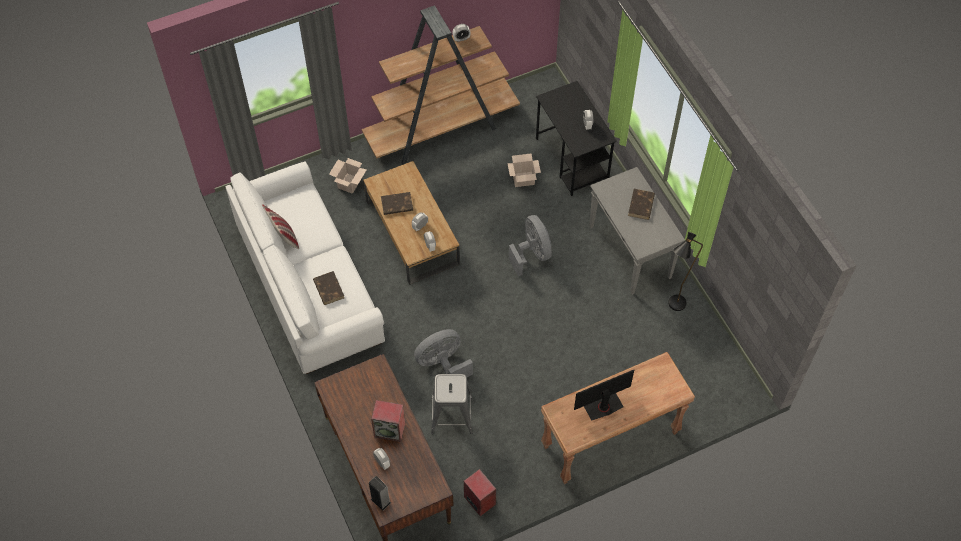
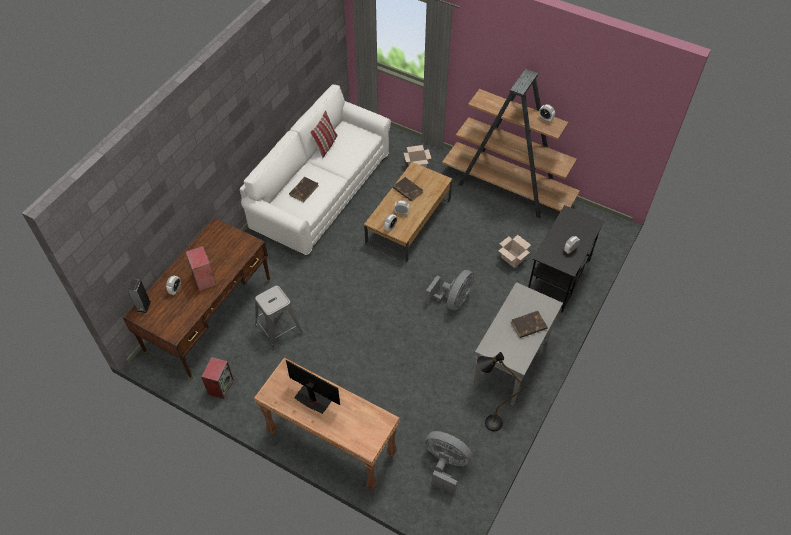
camera: 55 degrees right, 5 degrees down
(443, 363) = (317, 300): grey fan -> grey fan (445, 465)

